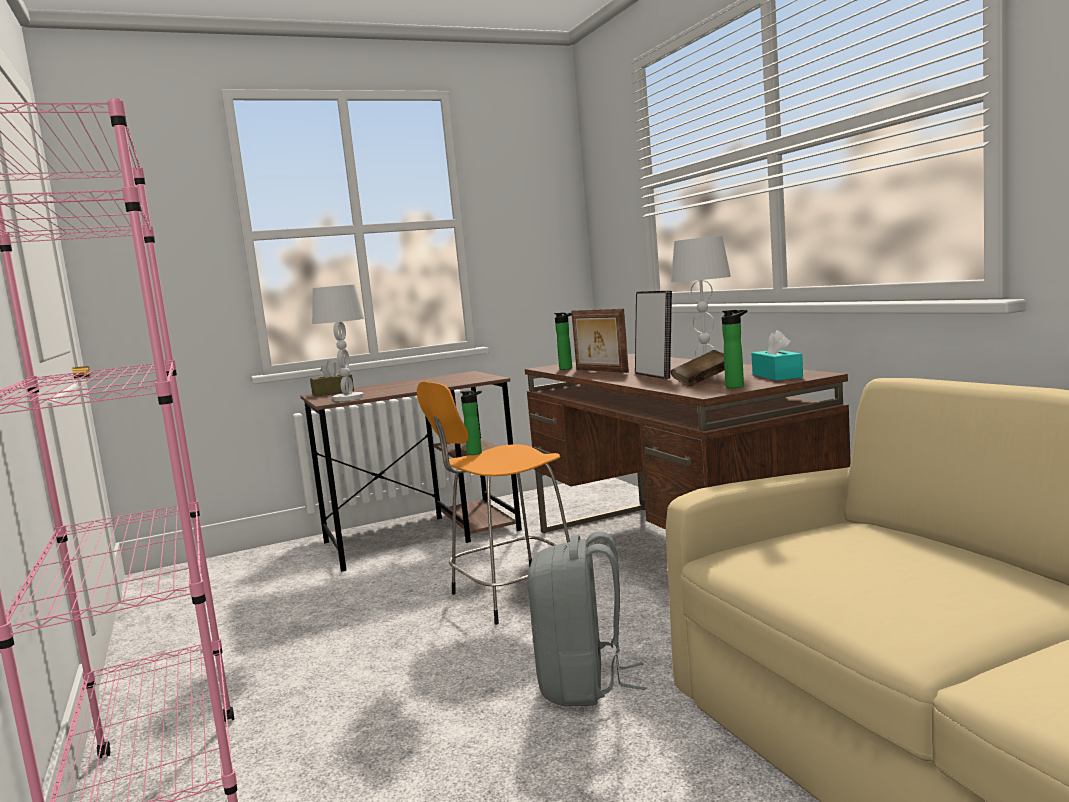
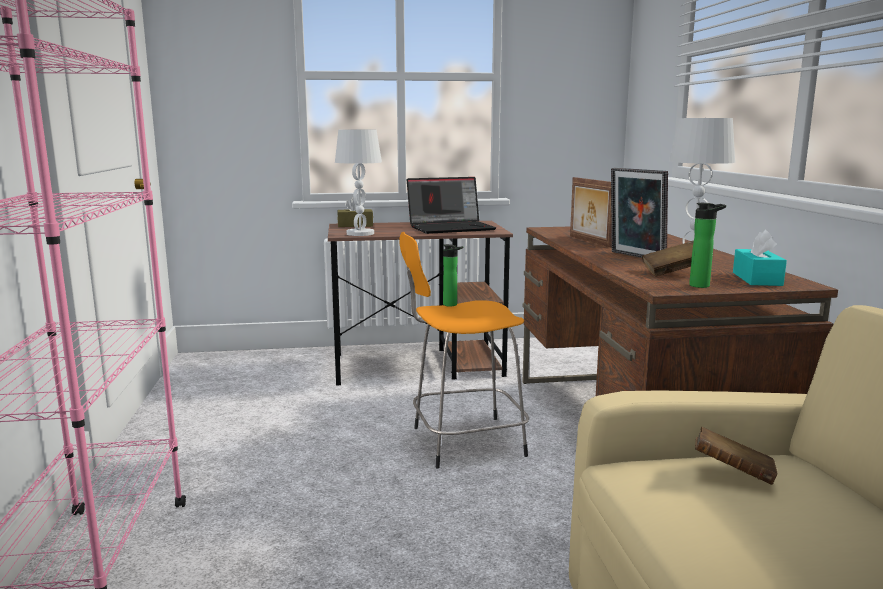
camera: 15 degrees right, 5 degrees up
(441, 381) = (451, 228): none -> laptop
(568, 368) = (563, 233): bottle -> none
(584, 684) = (484, 551): grey backpack -> none
(655, 375) = (635, 256): picture frame -> picture frame turned 150 degrees clockwise
(815, 539) = (732, 474): none -> brown book

